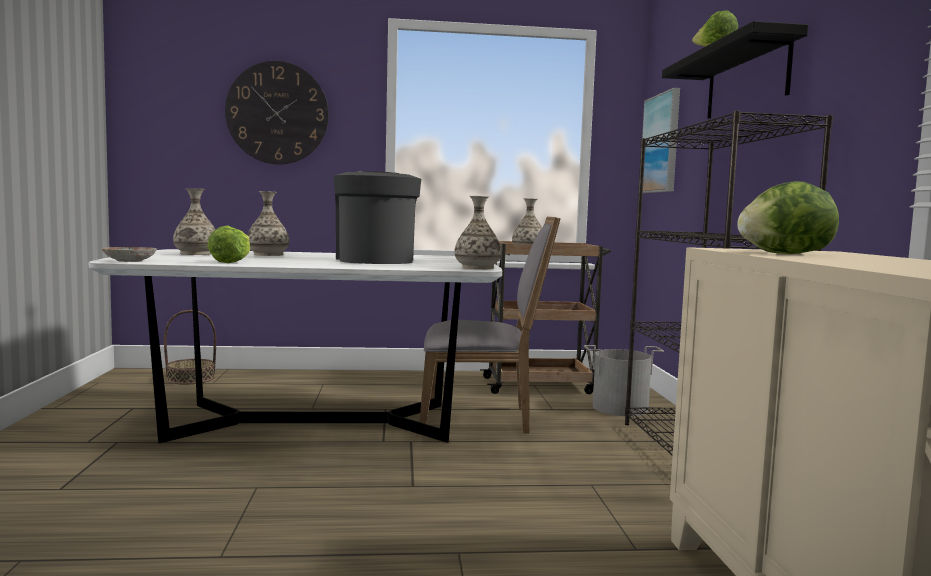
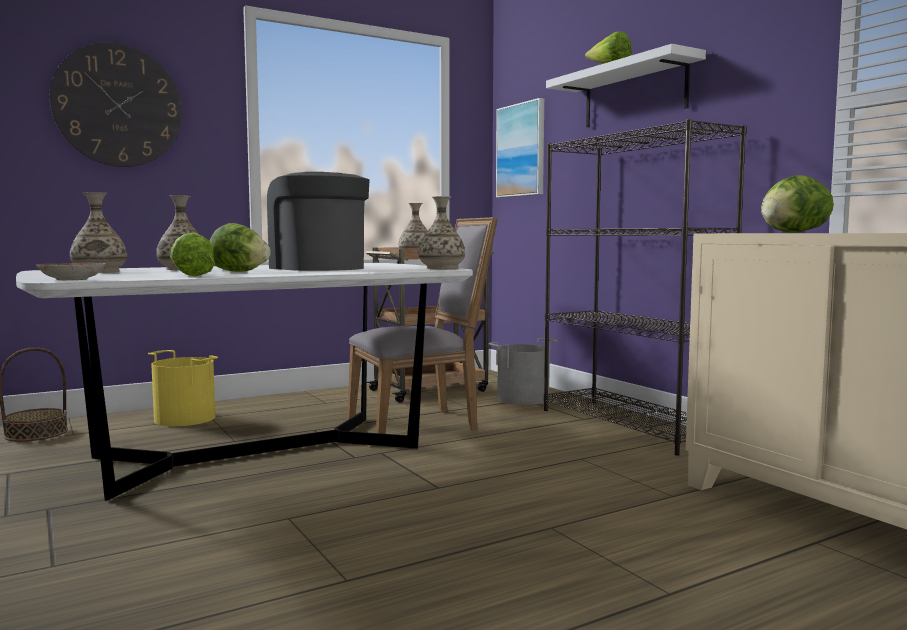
camera: 25 degrees left, 0 degrees up
(290, 260) = (239, 271): none -> lettuce
(304, 382) = (185, 418): none -> yellow bucket
(746, 79) = (634, 93): black shelf -> white shelf

